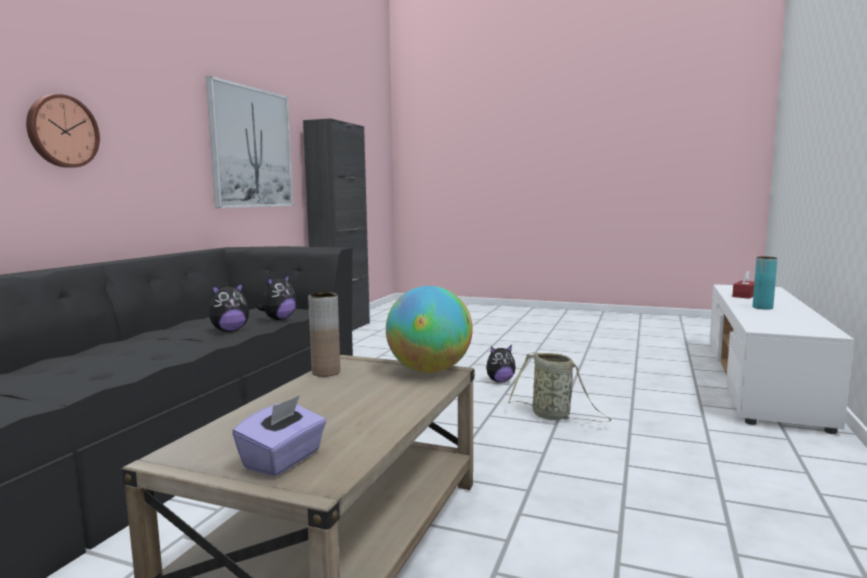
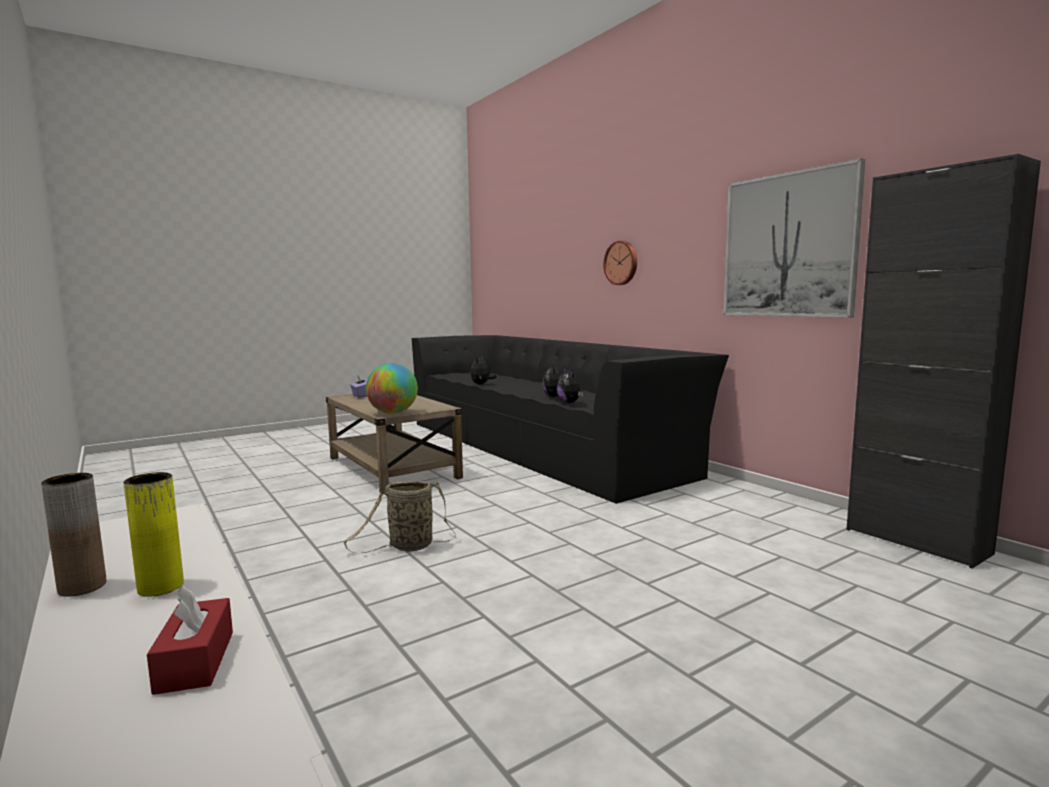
camera: 125 degrees right, 0 degrees up
(326, 372) = (435, 404): brown vase -> brown vase (82, 587)
(500, 381) = (530, 559): plush toy -> plush toy (482, 384)
(762, 307) = (161, 587): turquoise vase -> yellow vase

